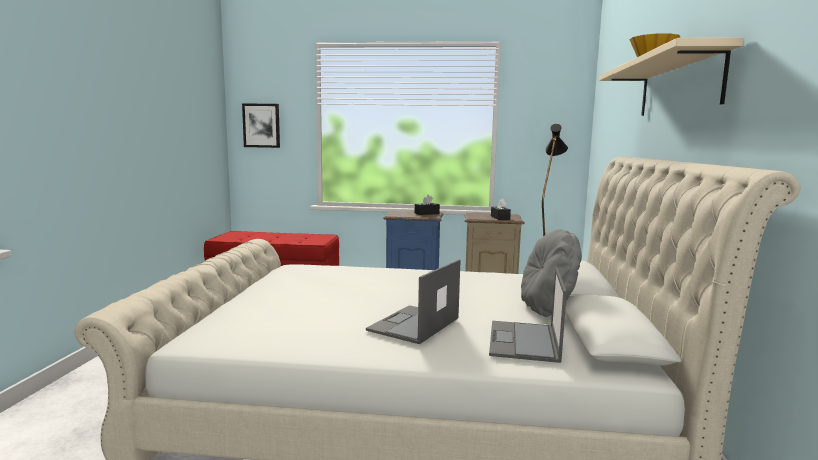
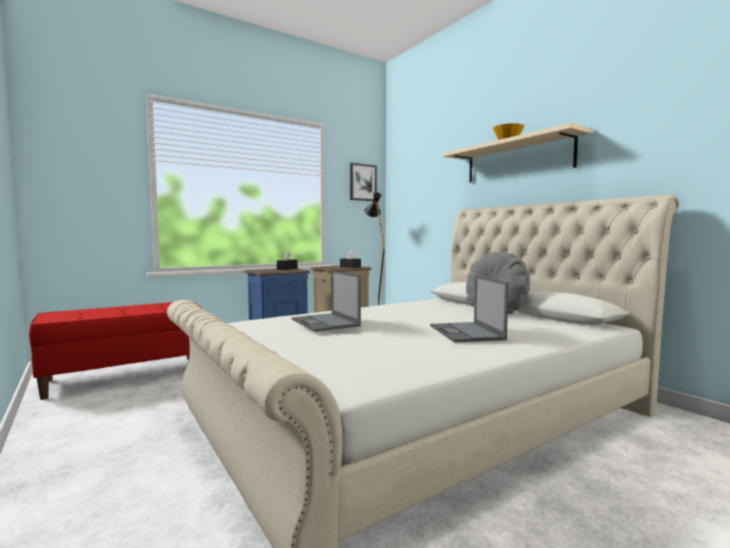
camera: 40 degrees left, 5 degrees down
(261, 125) = (74, 180): picture -> picture (362, 182)
(524, 341) = (541, 326): laptop -> laptop (325, 323)

